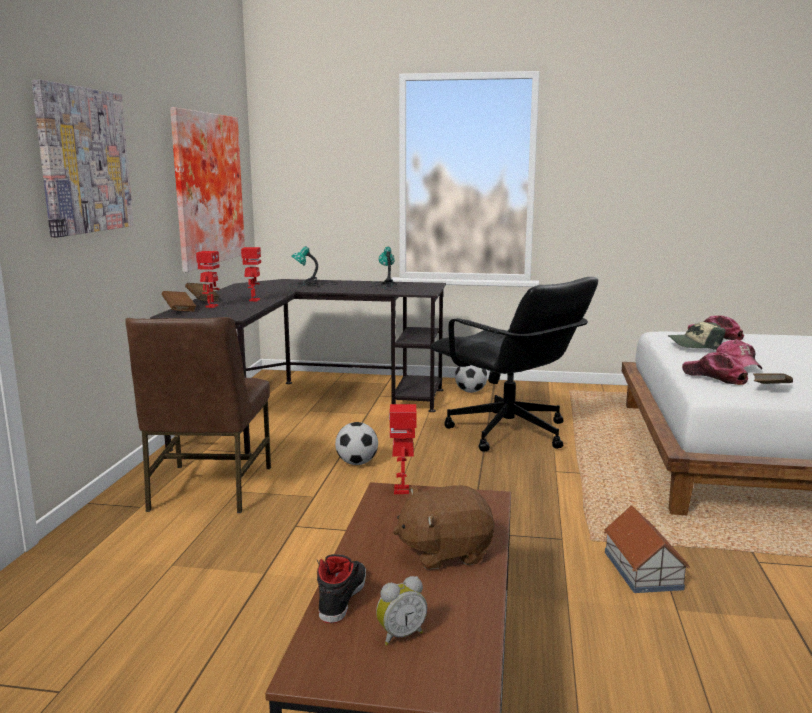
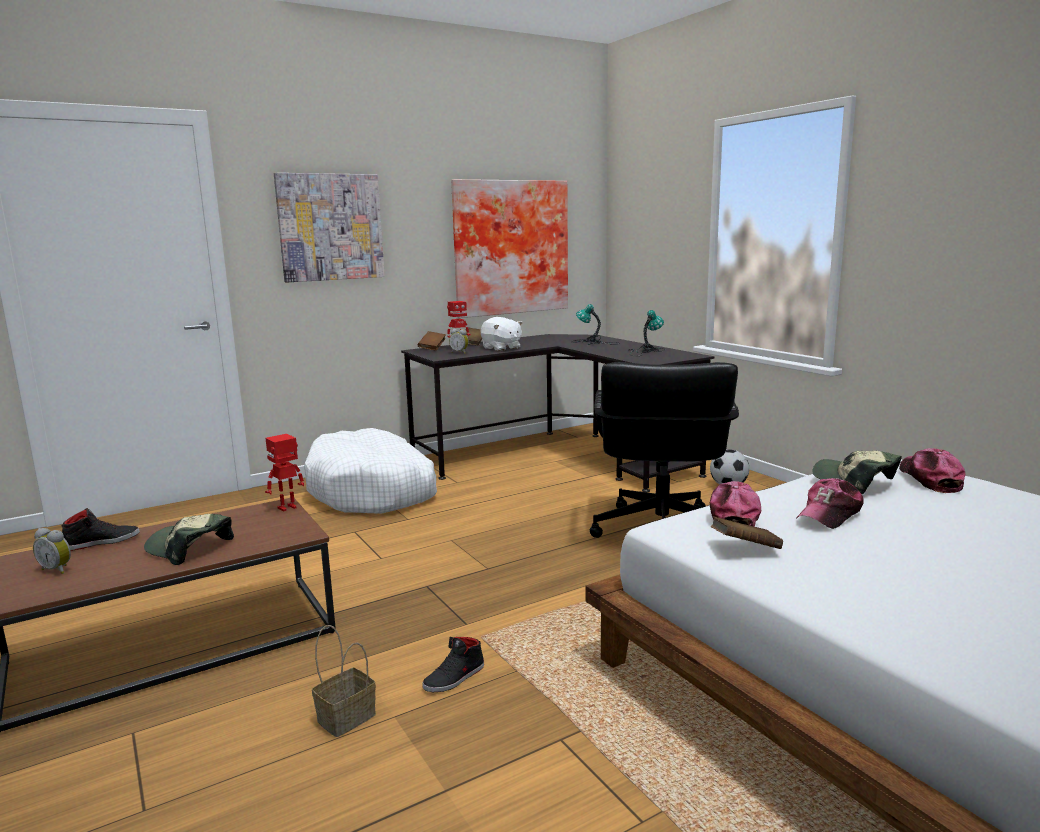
camera: 50 degrees right, 0 degrees up
(208, 489) = (373, 491): brown chair -> white dog bed
(232, 309) = (459, 352): none -> alarm clock
(253, 300) = (501, 348): toy robot -> white plush toy
(357, 463) = (486, 508): football -> none
(445, 552) = (189, 548): brown plush toy -> cap
(642, 569) = (454, 678): toy house -> black shoe
(662, 631) = (345, 719): none -> basket

